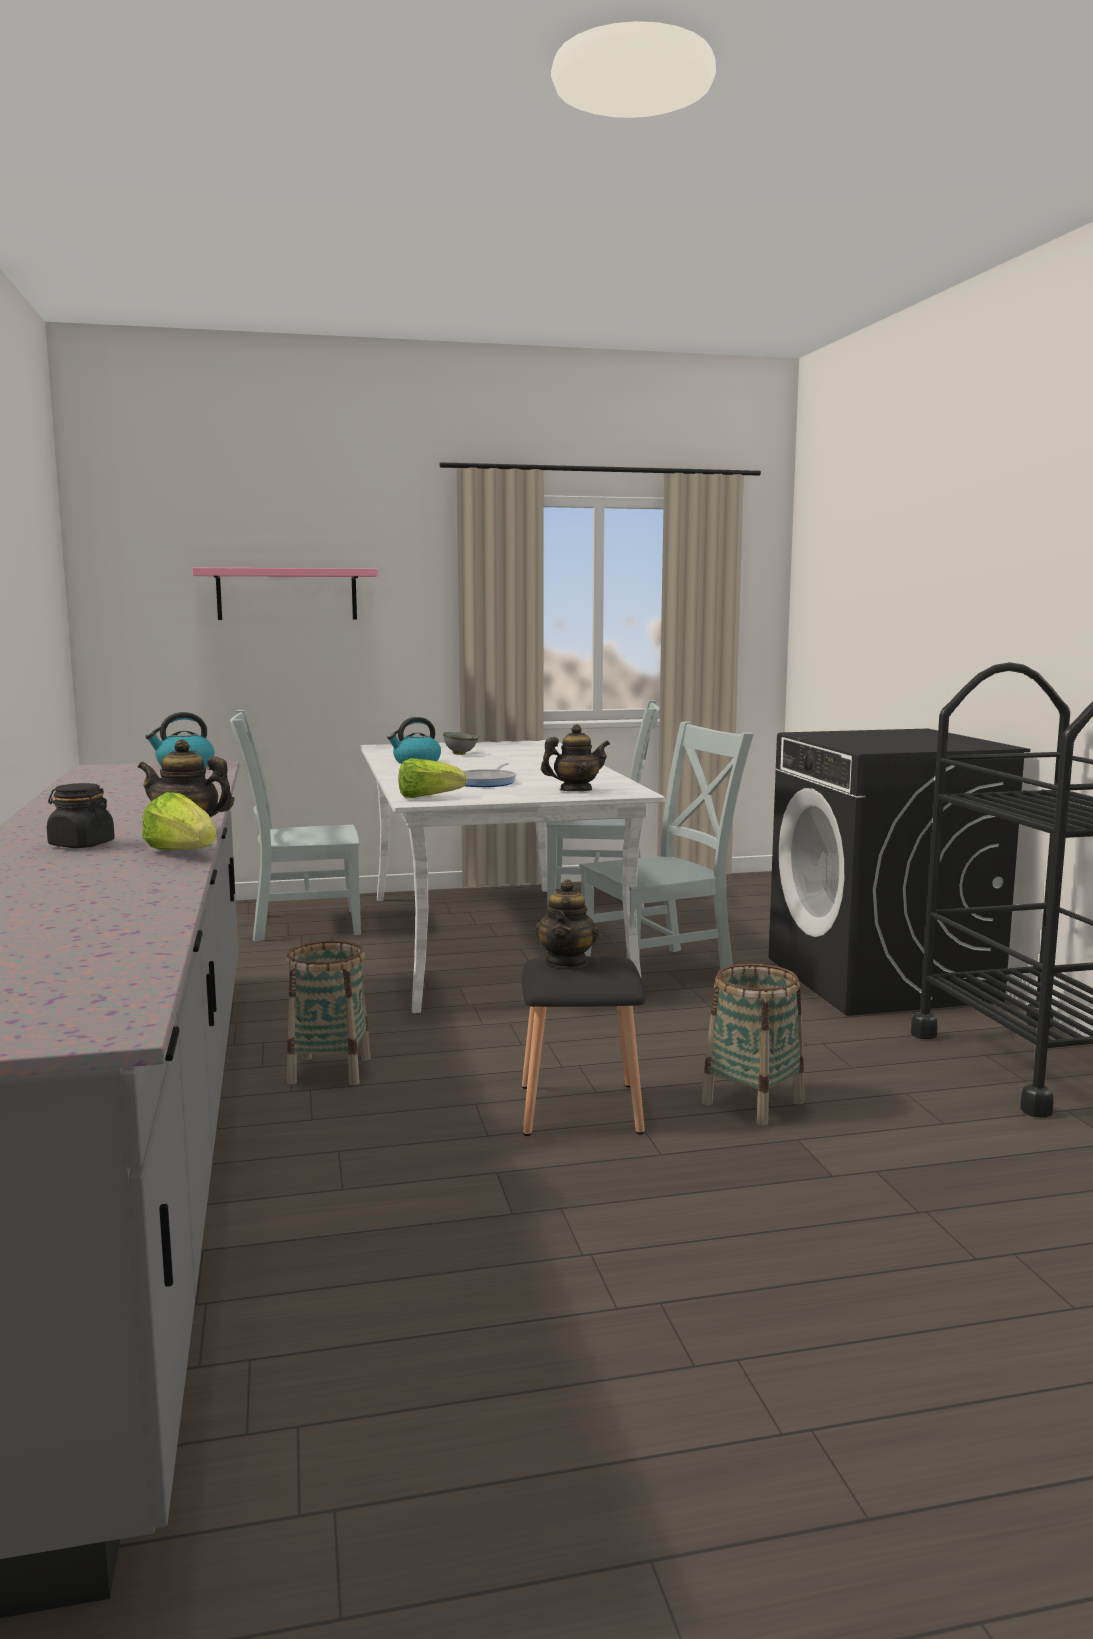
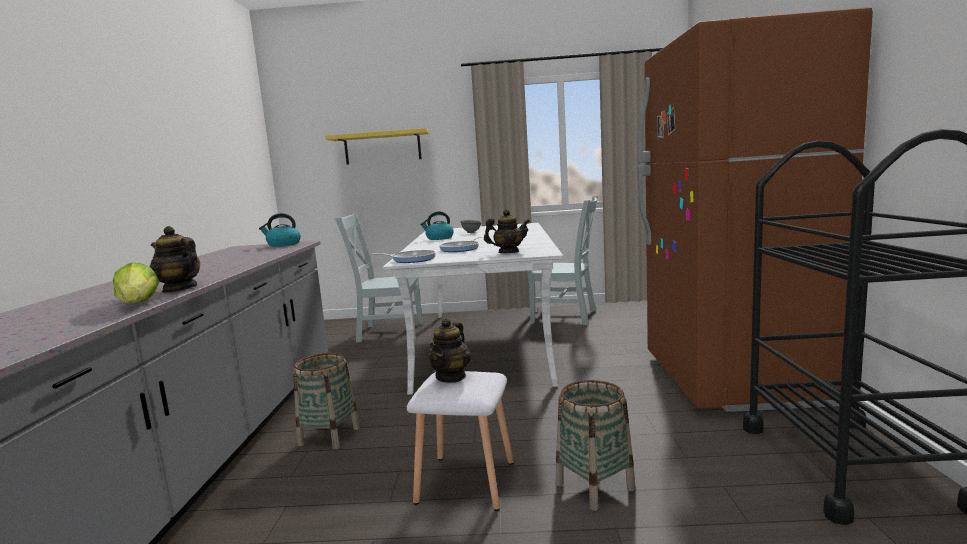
camera: 15 degrees right, 0 degrees up
(81, 844) = (100, 298): black jar -> none
(287, 594) = (382, 147): pink shelf -> yellow shelf
(428, 797) = (411, 259): lettuce -> frying pan
(582, 1108) = (468, 481): black stool -> white stool
(662, 970) = (580, 367): grey chair -> none
(881, 980) = (732, 379): black washing machine -> brown fridge

